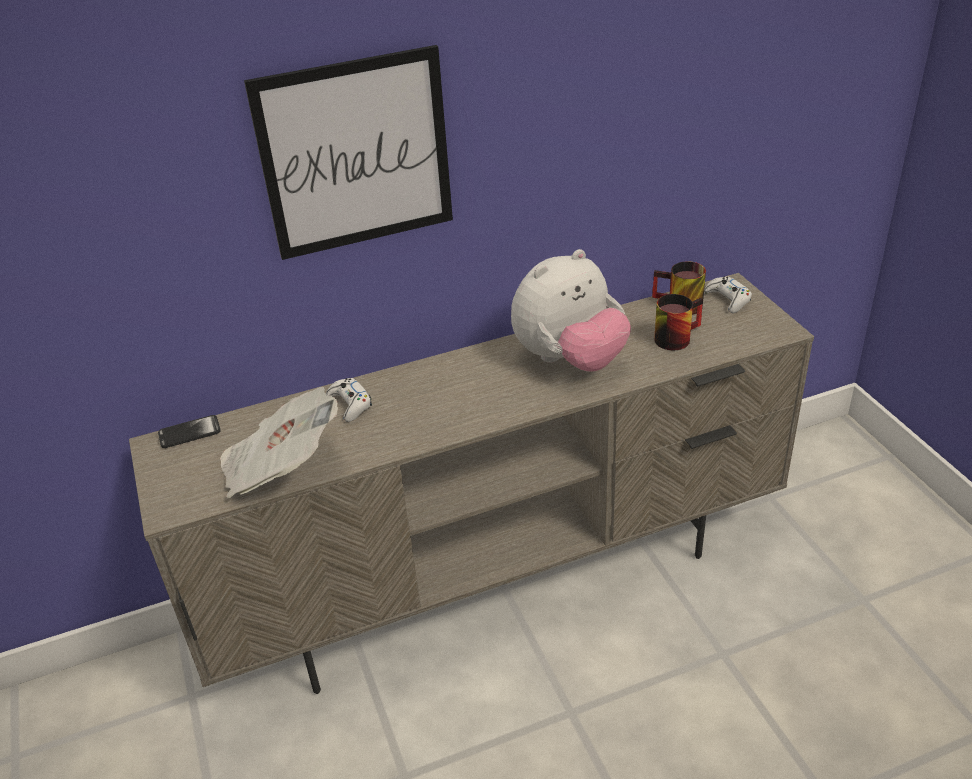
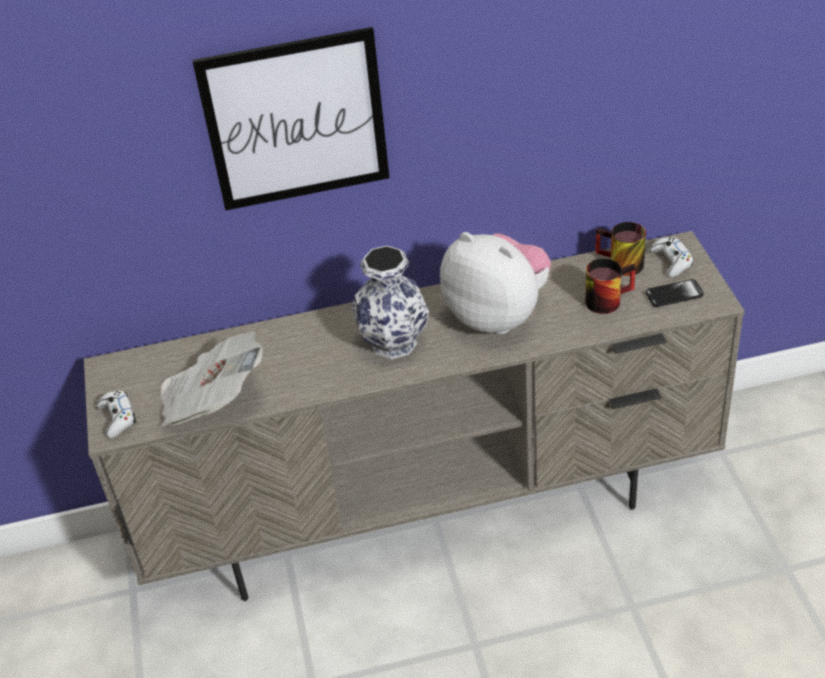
camera: 10 degrees right, 5 degrees up
(189, 433) = (137, 358): phone -> phone (674, 294)
(350, 404) = (284, 343): white game controller -> white game controller (117, 418)
(469, 394) = (395, 343): none -> vase
(570, 360) = (498, 315): plush toy -> plush toy turned 120 degrees counterclockwise

